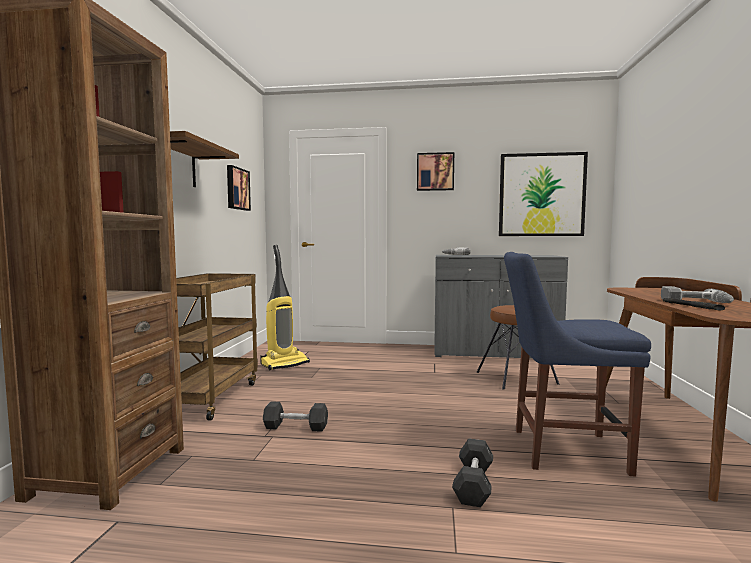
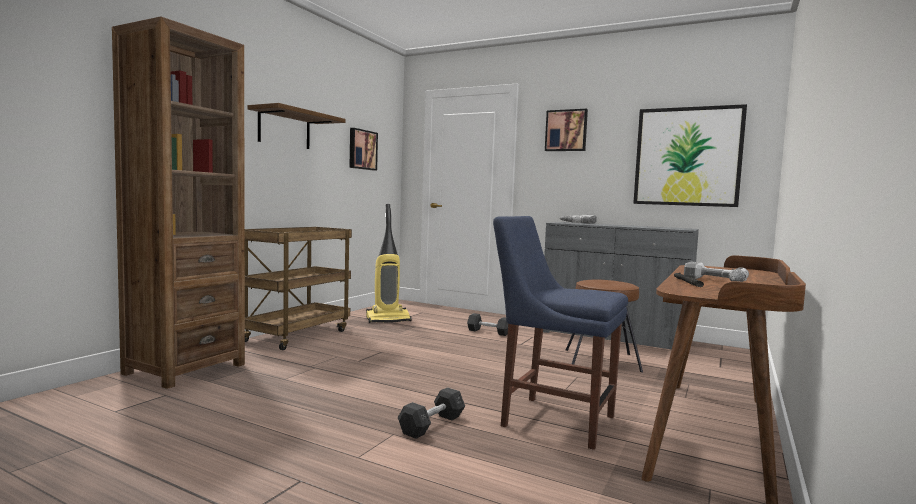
camera: 20 degrees right, 0 degrees up
(296, 427) = (340, 364): grey dumbbell -> grey dumbbell (488, 332)

